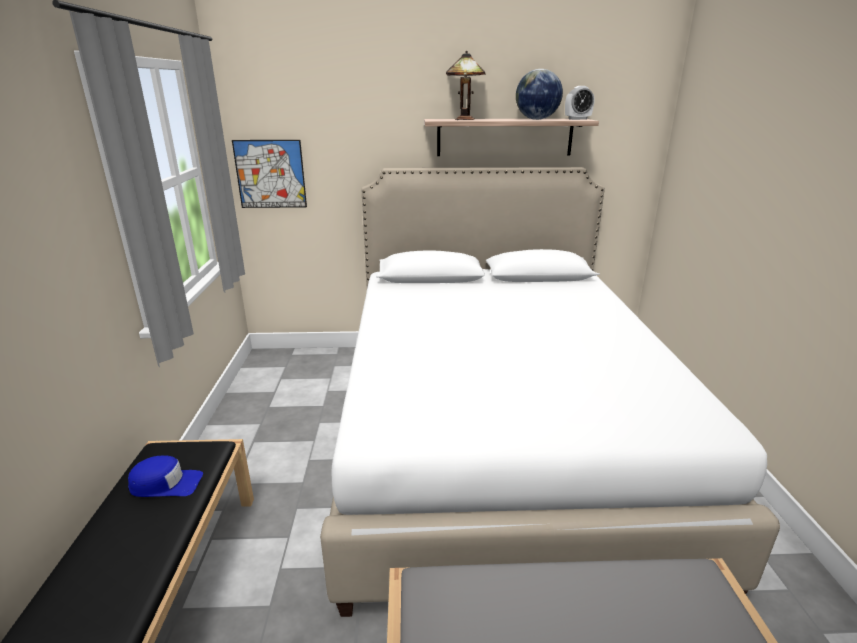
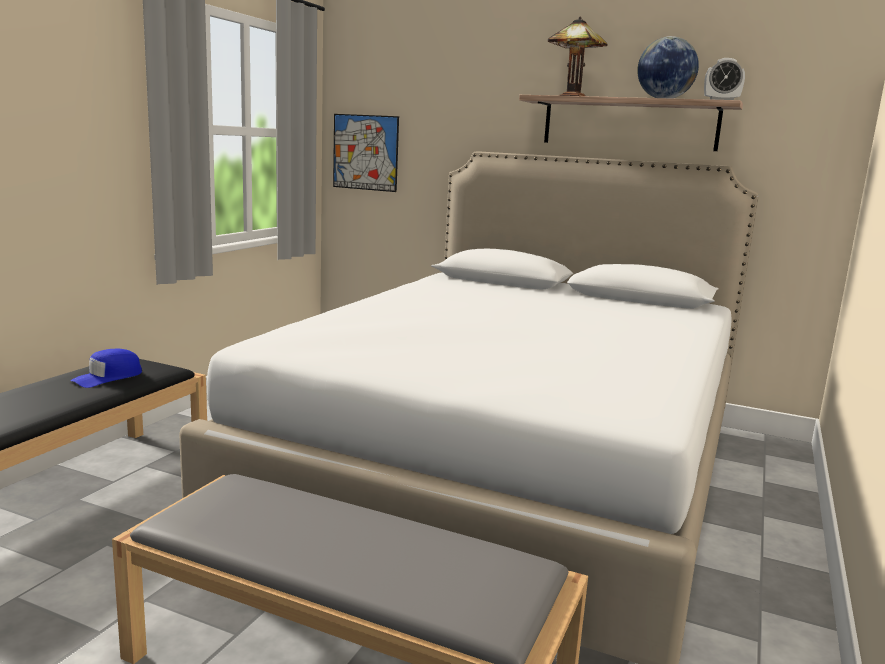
camera: 25 degrees right, 10 degrees down
(166, 484) = (108, 377): blue cap -> blue cap turned 105 degrees clockwise

